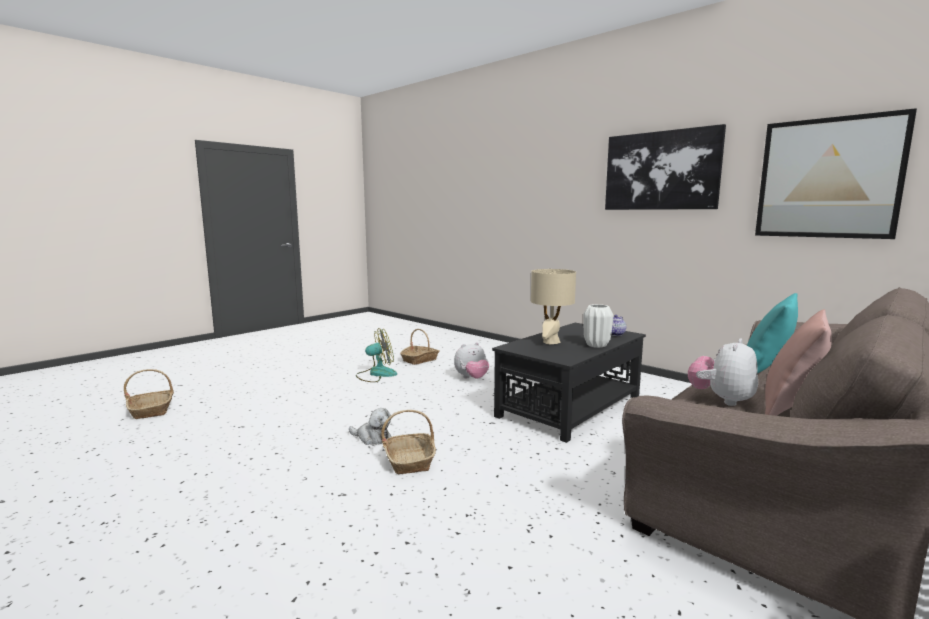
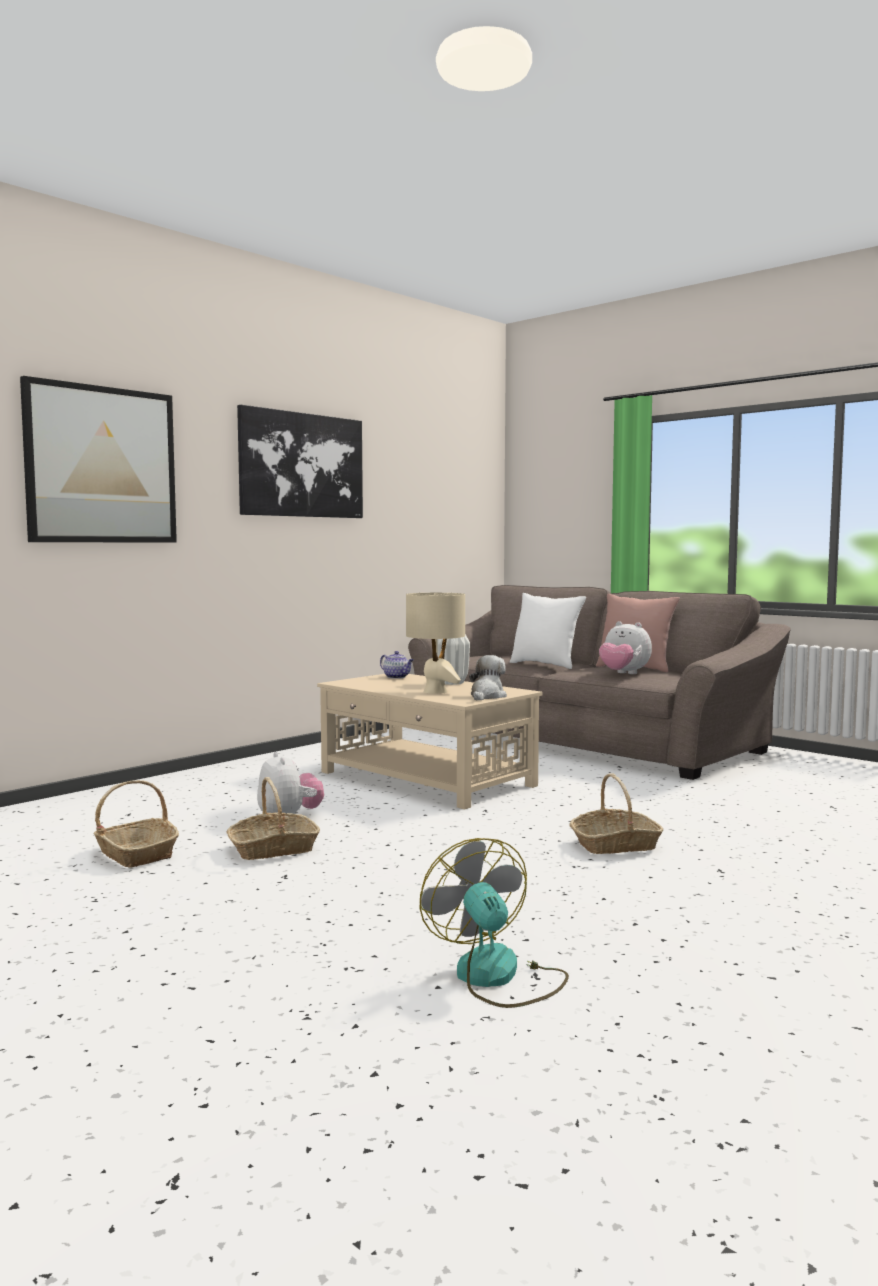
camera: 90 degrees left, 5 degrees down
(152, 410) = (441, 1148): basket -> basket (273, 849)
(372, 438) = (554, 867): plush toy -> plush toy (486, 696)
(376, 374) = (222, 886): fan -> fan (497, 977)
(569, 406) = (427, 779): black coffee table -> beige coffee table
(765, 374) = (545, 665): turquoise pillow -> white pillow
(828, 178) = (430, 492): picture -> picture (101, 465)

